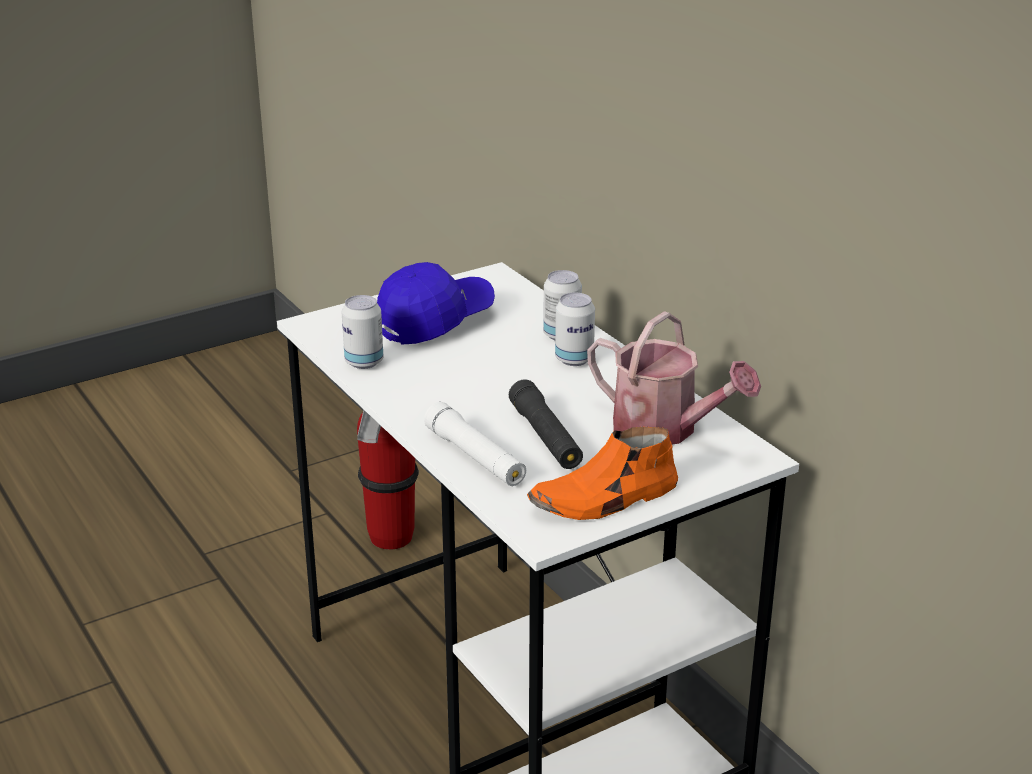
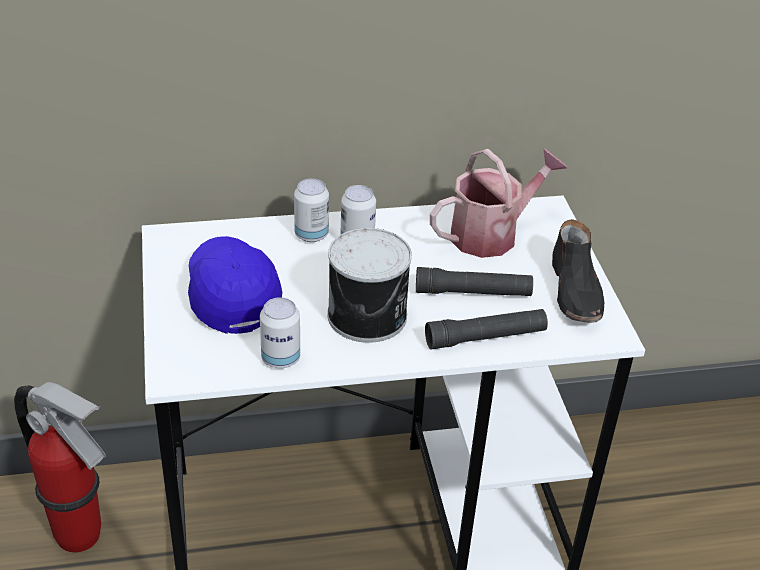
camera: 70 degrees left, 10 degrees up
(458, 390) = (369, 316): none -> can
(475, 457) = (485, 337): white flashlight -> black flashlight
(604, 499) = (576, 291): orange shoe -> black shoe

